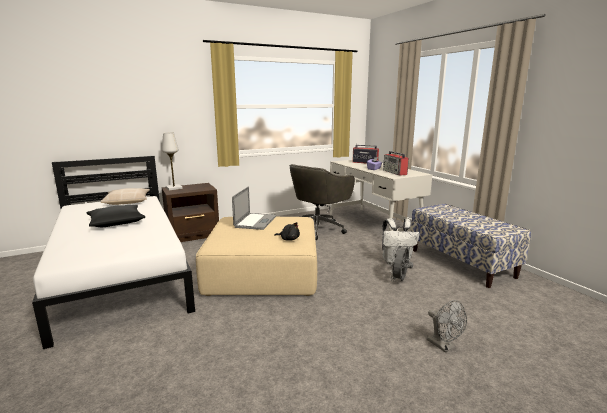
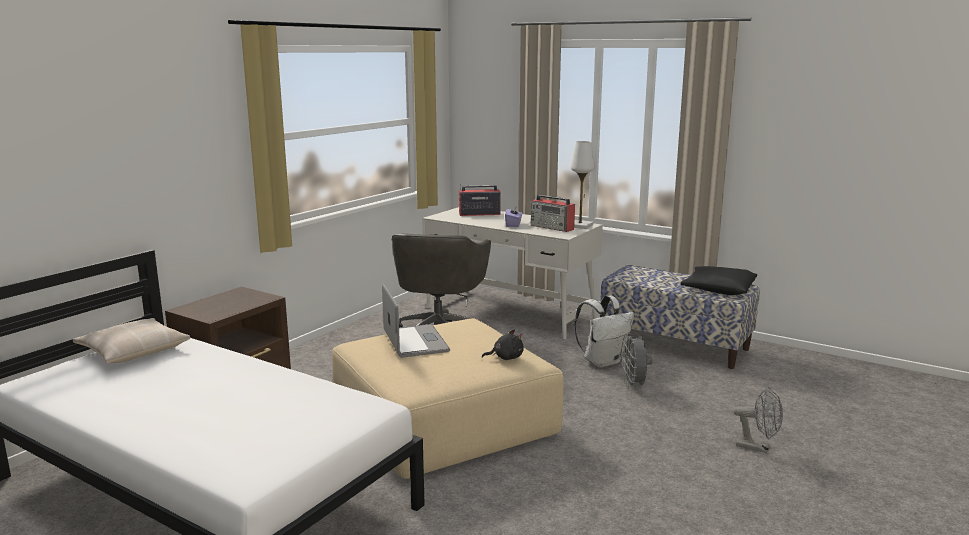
camera: 30 degrees left, 0 degrees up
(116, 222) = (200, 391): black pillow -> black pillow (718, 288)
(174, 188) = (197, 308): white table lamp -> white table lamp (580, 226)

